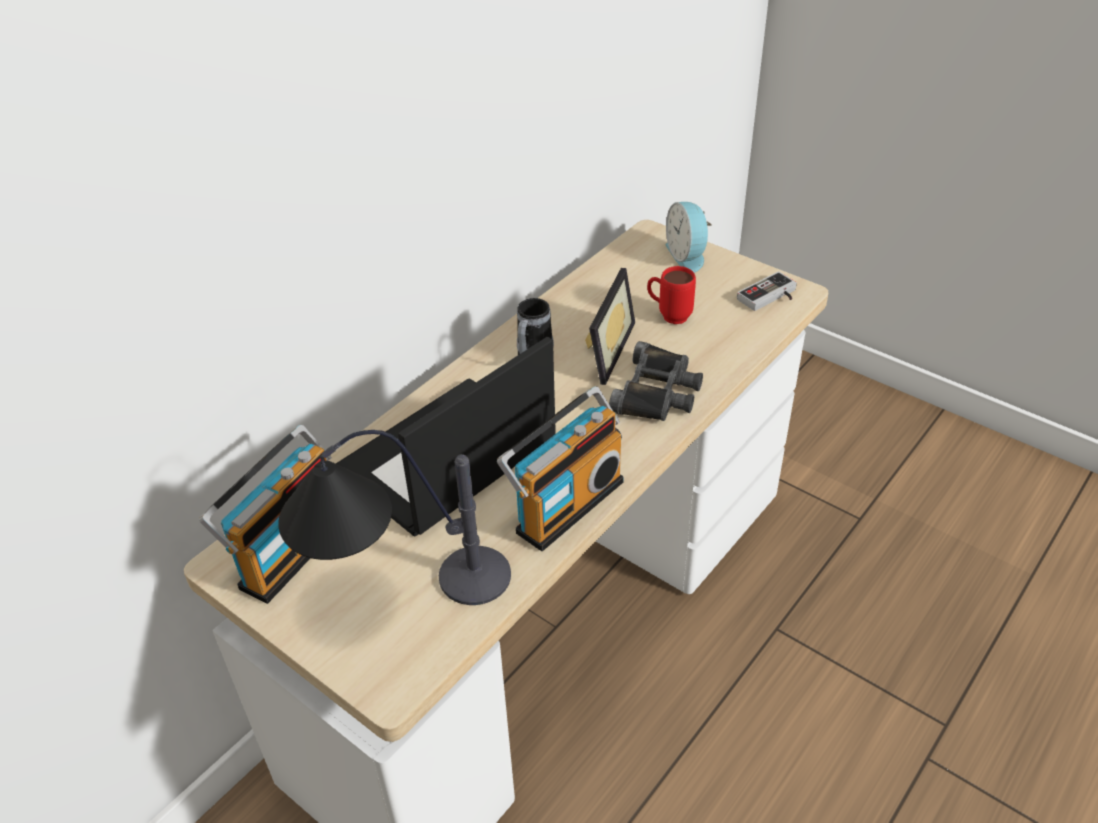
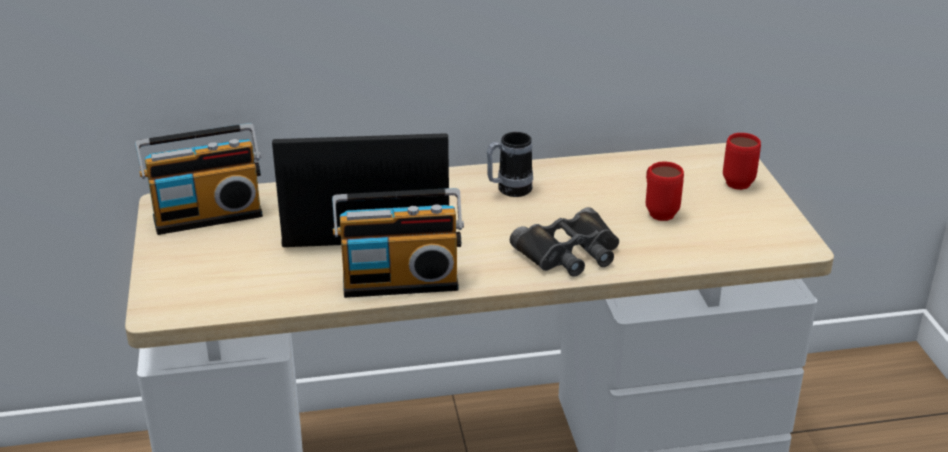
camera: 40 degrees right, 10 degrees down
(401, 593) = (231, 271): table lamp -> none
(602, 349) = (570, 208): picture frame -> none
(687, 256) = (739, 181): alarm clock -> red mug
(770, 297) = (768, 239): game controller -> none

